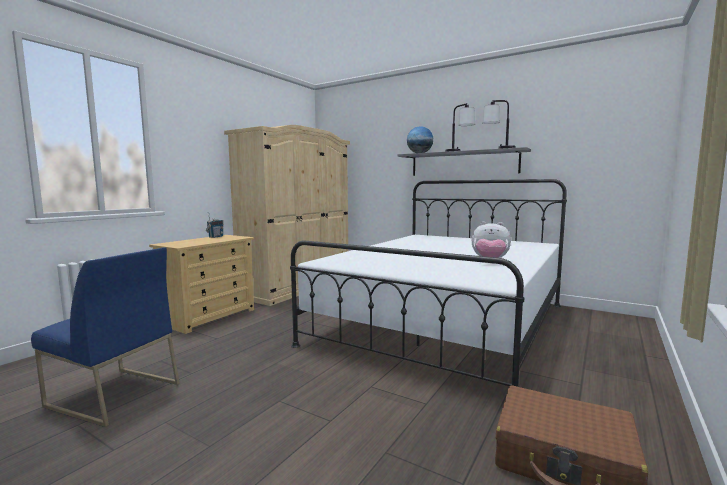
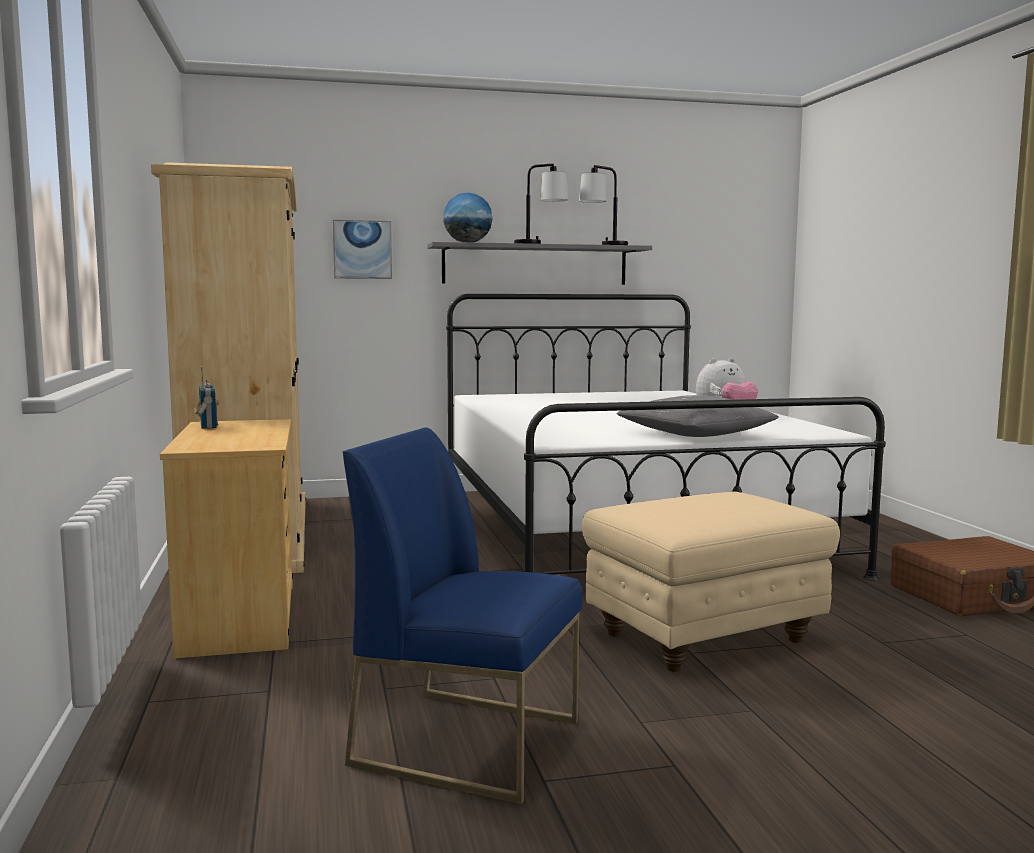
camera: 45 degrees left, 0 degrees up
(113, 395) = (470, 742): blue chair -> blue chair turned 135 degrees counterclockwise
(307, 396) = (704, 637): none -> beige ottoman
(378, 160) = (362, 249): none -> picture
(405, 270) = (695, 434): none -> grey pillow

